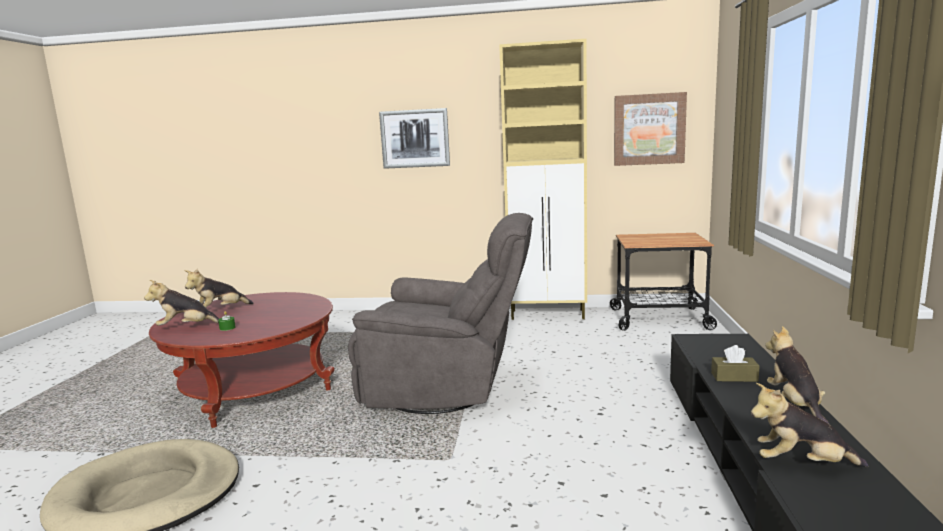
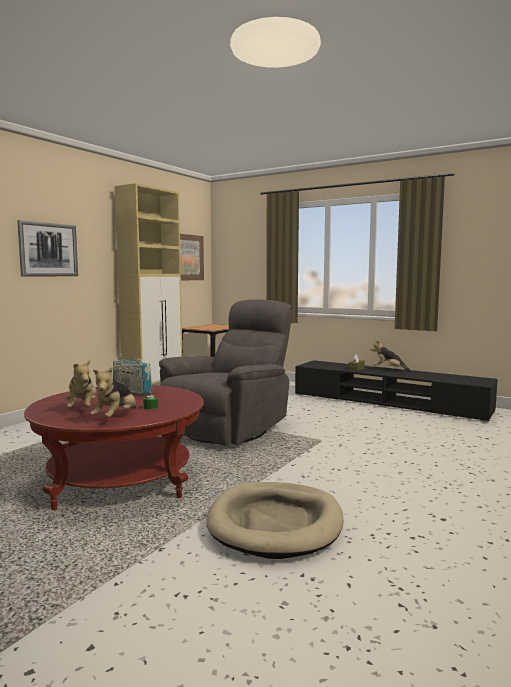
camera: 65 degrees left, 5 degrees down
(292, 307) = (132, 392): none -> radio
(801, 463) = (431, 377): plush toy -> none

